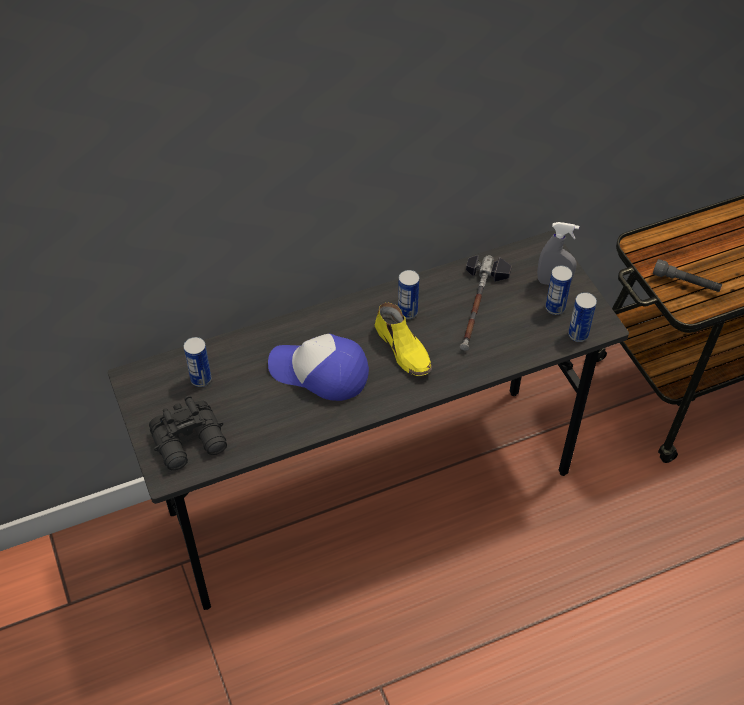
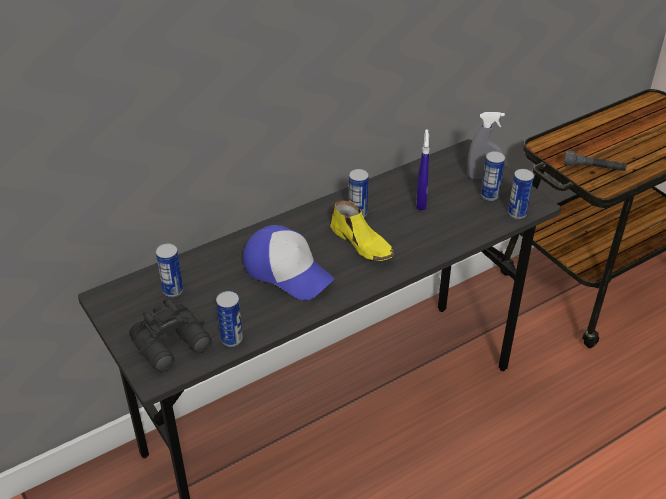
camera: 10 degrees left, 10 degrees down
(248, 443) = (231, 339): none -> can
(320, 372) = (288, 271): cap -> cap turned 150 degrees counterclockwise
(478, 306) = (421, 202): hammer -> blue spray bottle

